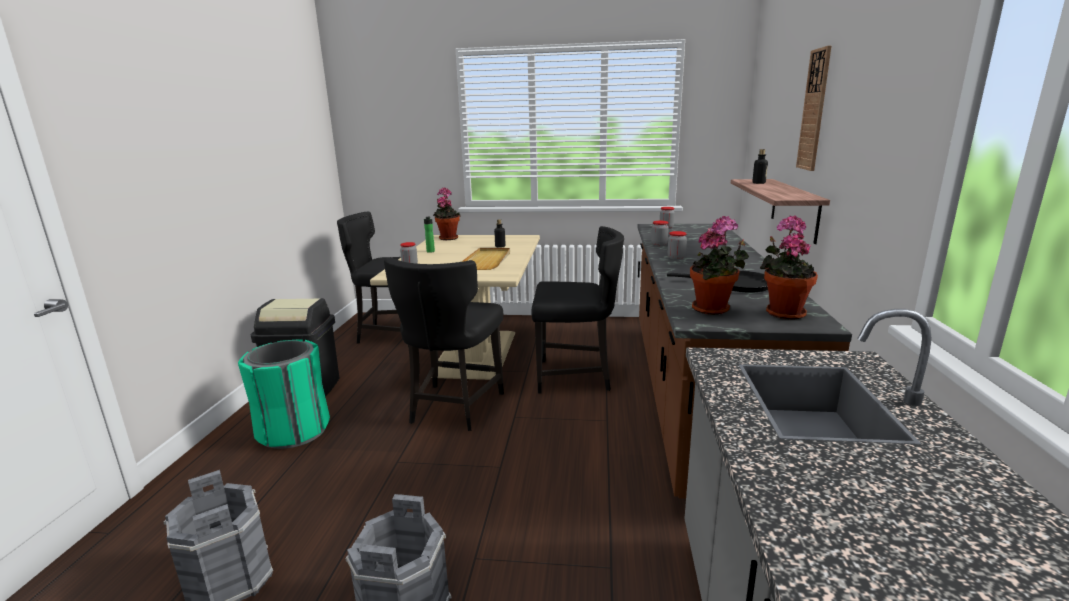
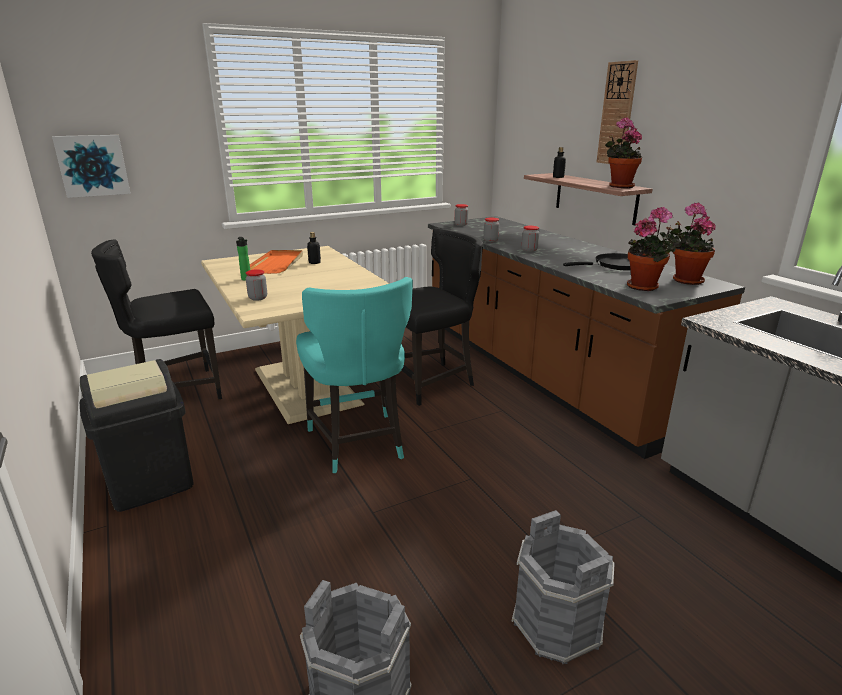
camera: 35 degrees left, 5 degrees up
(293, 431) = (206, 530): green trash can -> none
(373, 157) = (93, 165): none -> picture
(448, 238) = (232, 261): potted plant -> potted plant (619, 186)
(453, 408) = (358, 444): black chair -> turquoise chair
(473, 244) = (278, 264): none -> orange tray
(487, 261) = (335, 279): beige tray -> none

